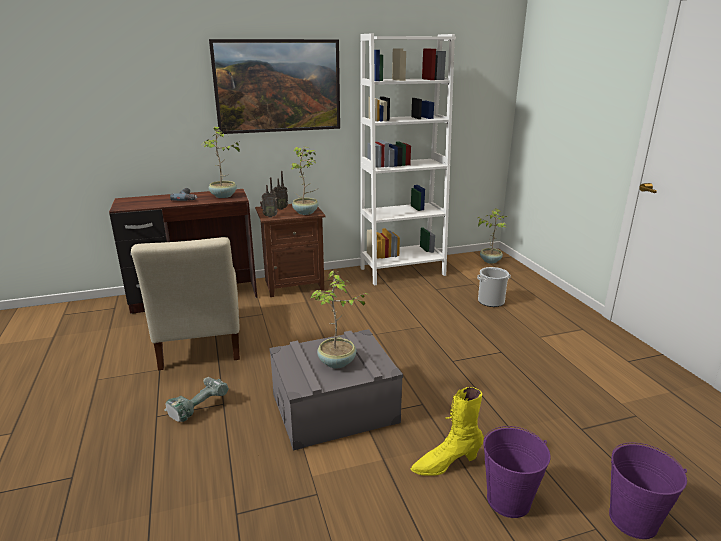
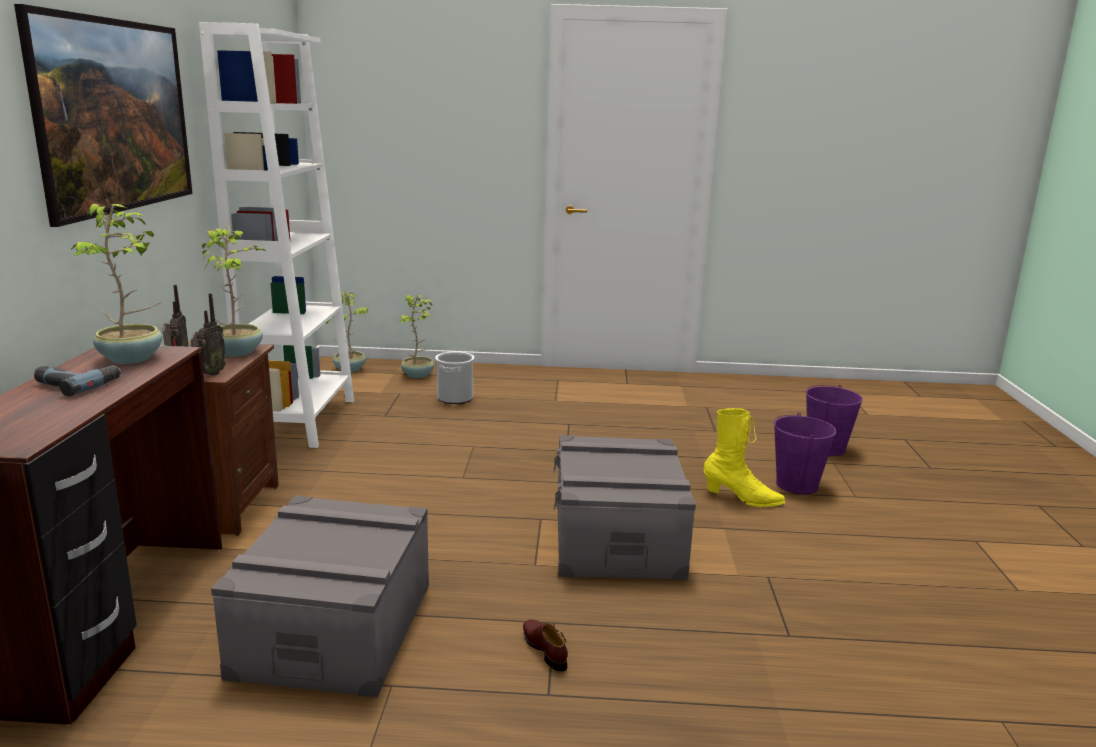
camera: 70 degrees left, 5 degrees down
(197, 406) = (544, 649): power drill -> brown shoe
(200, 343) = (335, 629): beige chair -> grey storage box
(337, 362) = (628, 465): potted plant -> potted plant (418, 375)
(445, 464) = (742, 498): yellow boot -> yellow boot turned 75 degrees counterclockwise

